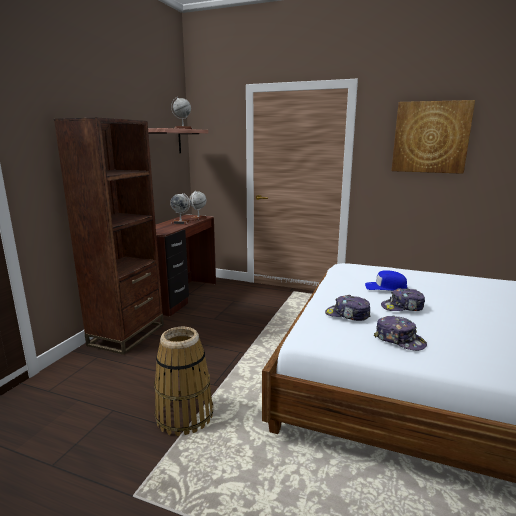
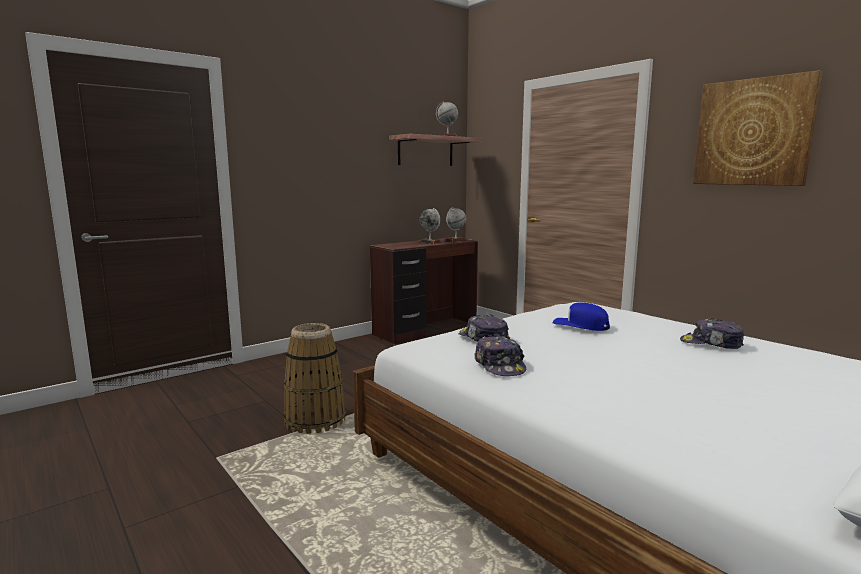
camera: 30 degrees right, 5 degrees down
(127, 335) = (338, 350): brown bookcase -> none
(402, 307) = (566, 345): cap -> cap (711, 344)

